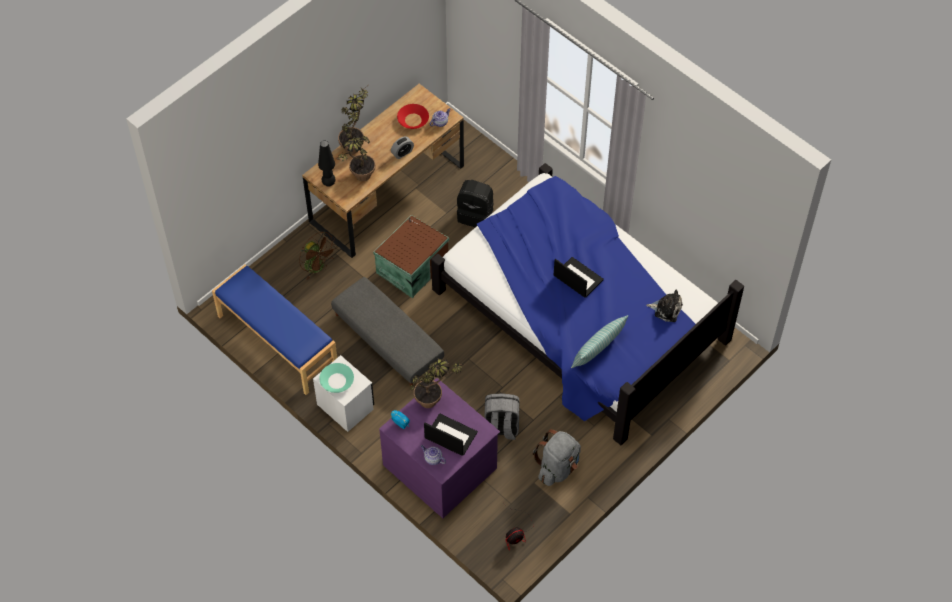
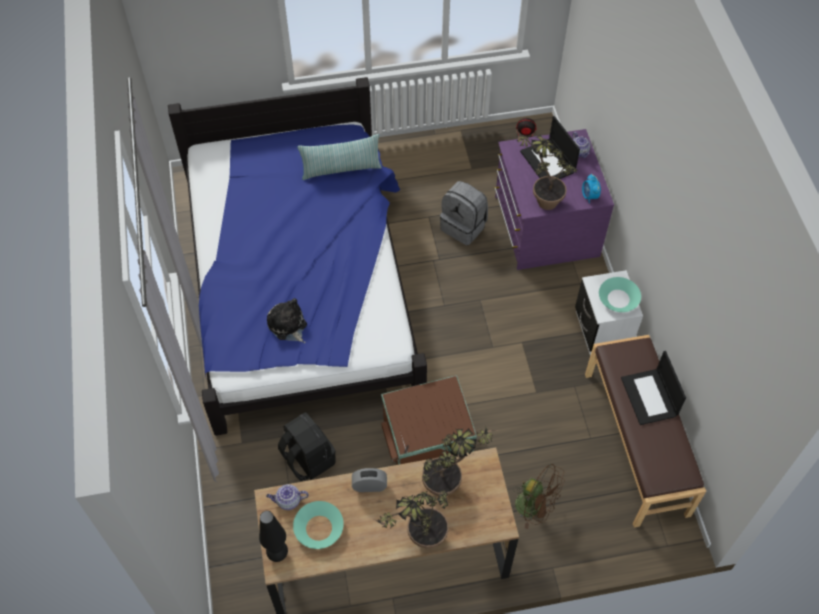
camera: 145 degrees left, 0 degrees up
(277, 342) = (636, 442): blue bench -> brown bench
(318, 267) = (535, 507): brown fan -> brown fan turned 135 degrees clockwise
(329, 183) = (492, 500): black table lamp -> black table lamp (278, 554)
(387, 339) = (512, 373): grey ottoman -> none
(413, 120) = (319, 527): red bowl -> turquoise bowl
(557, 467) = (440, 168): grey backpack -> none
(577, 278) = (297, 242): laptop -> laptop (649, 397)
(666, 309) = (242, 168): plush toy -> plush toy (288, 326)

